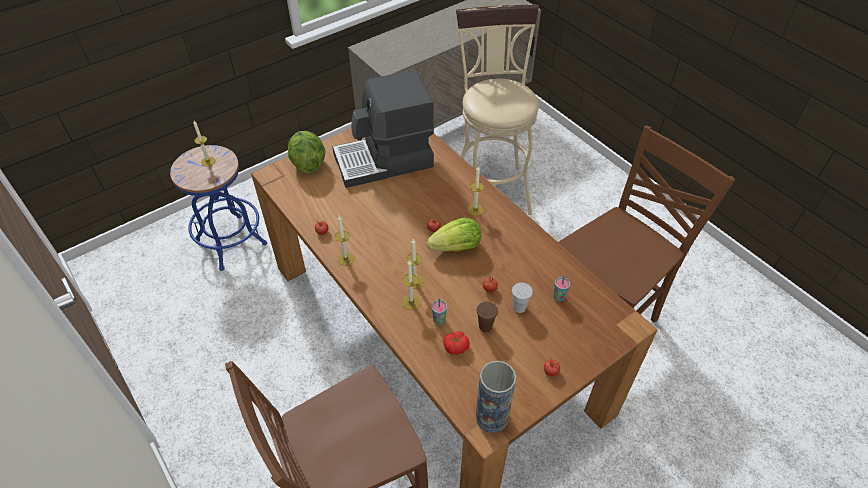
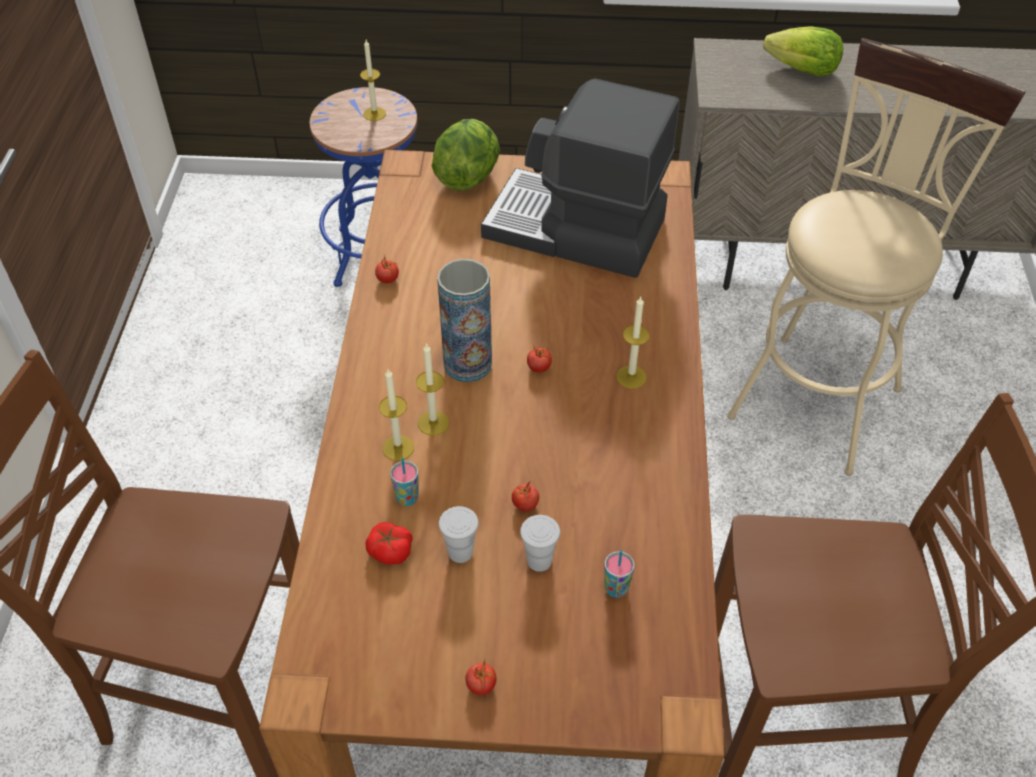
camera: 40 degrees right, 0 degrees up
(345, 259) = (379, 334): candle -> none
(456, 247) = (543, 414): lettuce -> lettuce (803, 70)
(485, 326) = (460, 552): brown cup -> white cup
(492, 417) = (330, 681): vase -> vase (467, 364)

